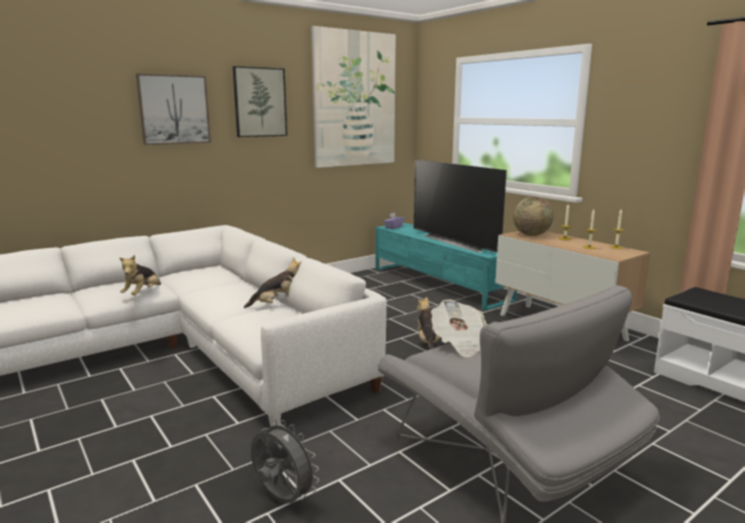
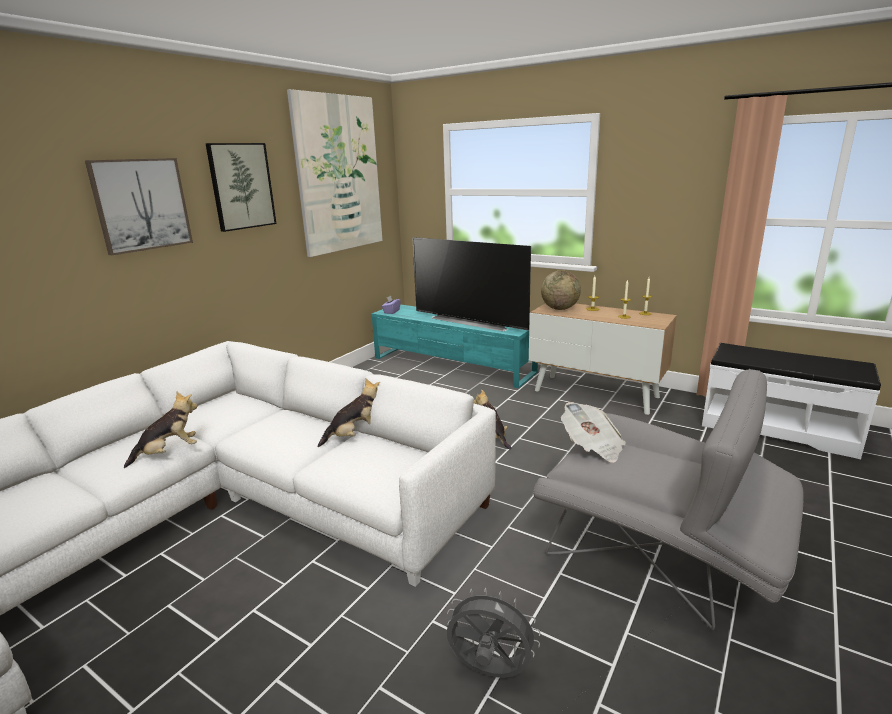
camera: 20 degrees left, 5 degrees up
(142, 294) = (169, 453): plush toy -> plush toy turned 120 degrees counterclockwise

